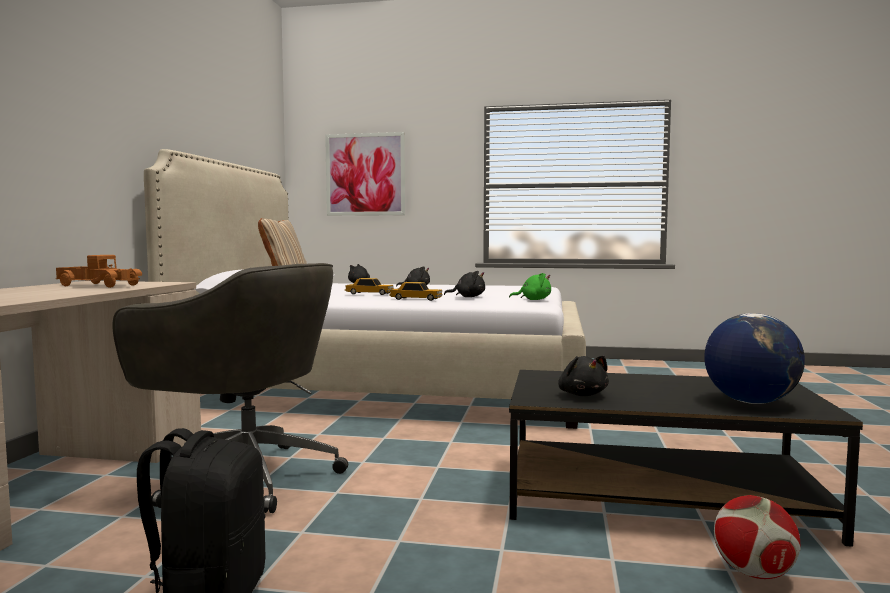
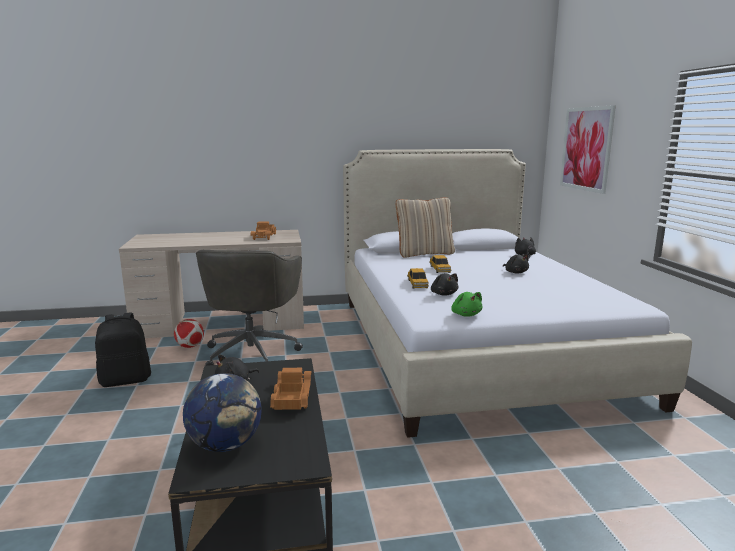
camera: 70 degrees right, 10 degrees up
(630, 380) = (291, 397): none -> toy truck
(754, 573) = (139, 525): football -> football (190, 346)

